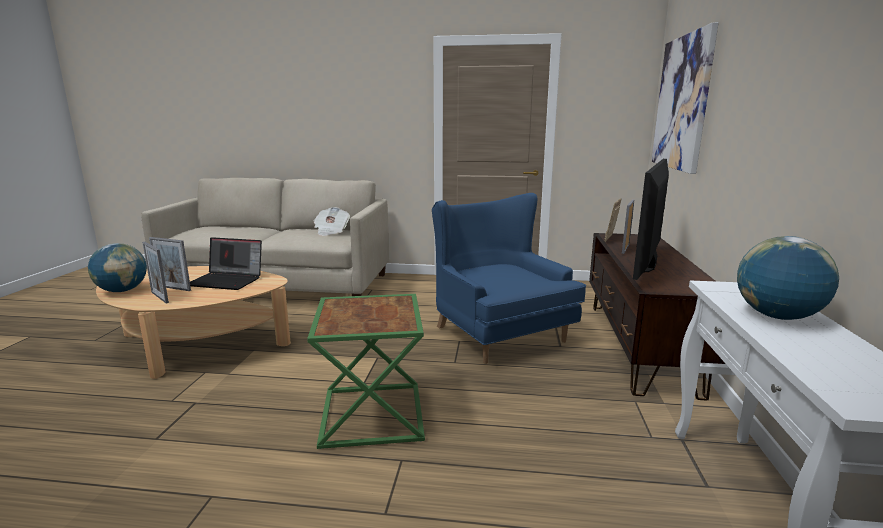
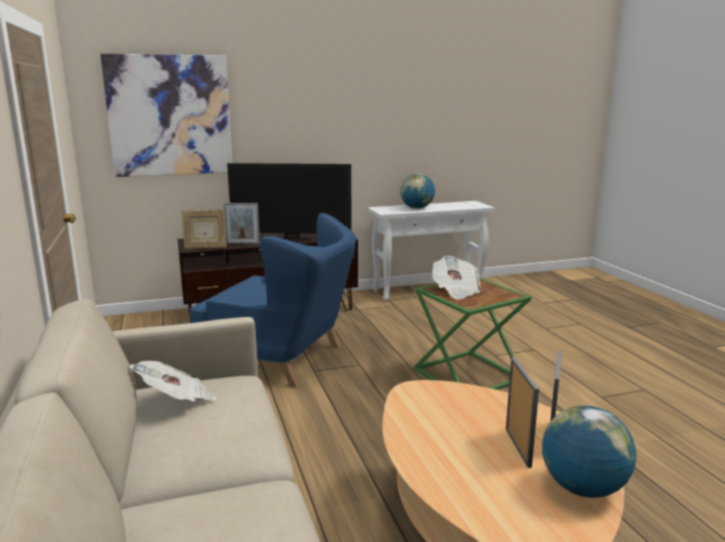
camera: 115 degrees left, 0 degrees up
(228, 280) = (446, 421): laptop -> none
(381, 306) = (455, 291): none -> newspaper
(497, 332) = (281, 358): blue armchair -> blue armchair turned 105 degrees counterclockwise

